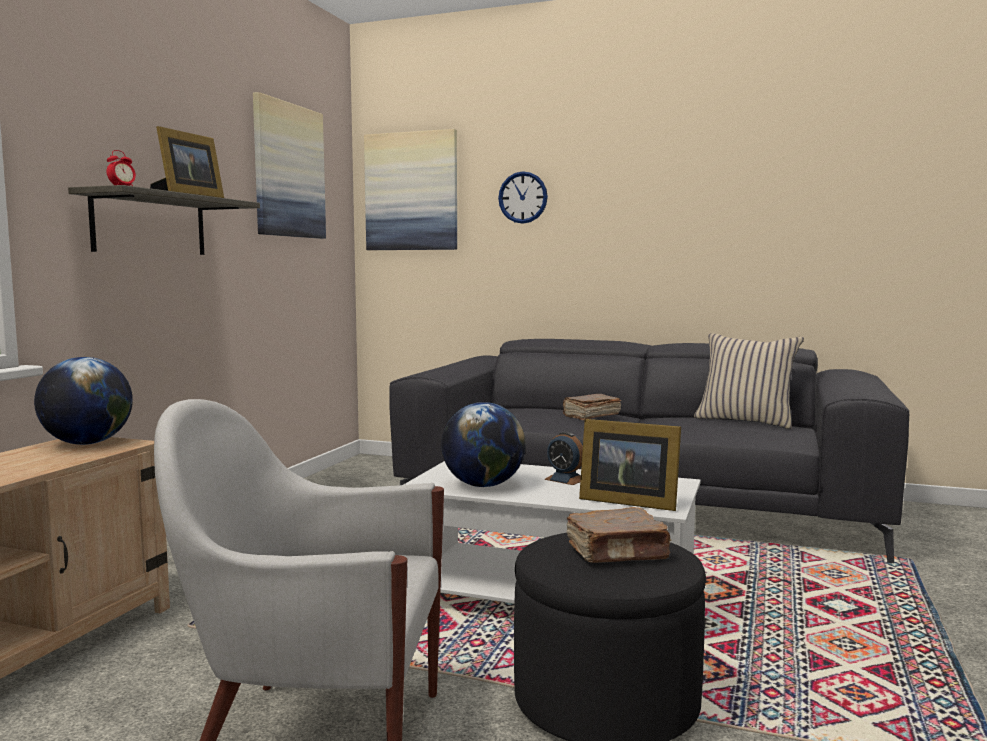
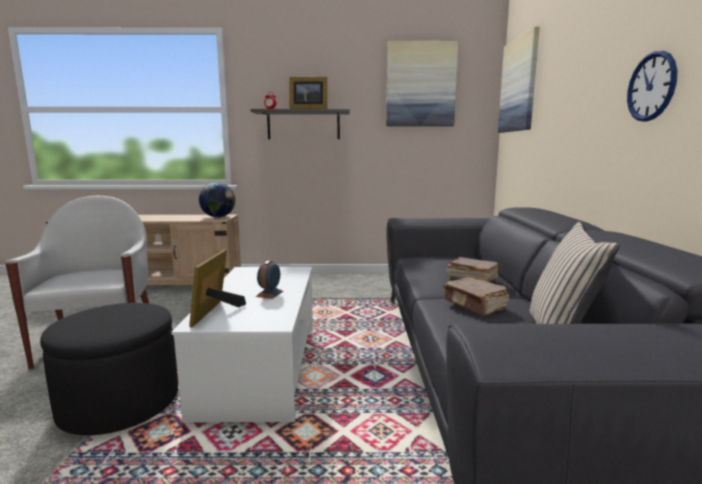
camera: 70 degrees right, 5 degrees up
(483, 485) = (247, 279): globe -> none
(523, 197) = (563, 77): wall clock -> wall clock (651, 87)
(618, 553) = (108, 320): brown book -> brown book (475, 305)

